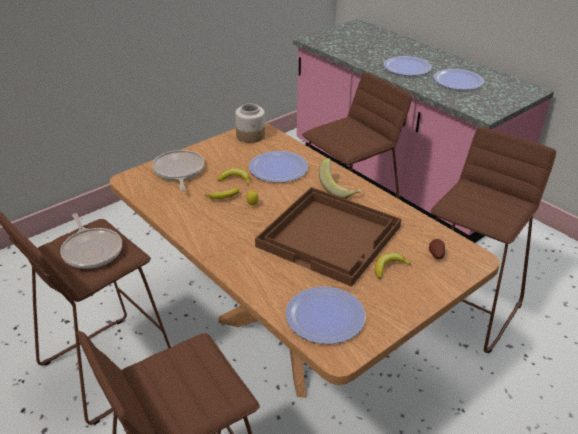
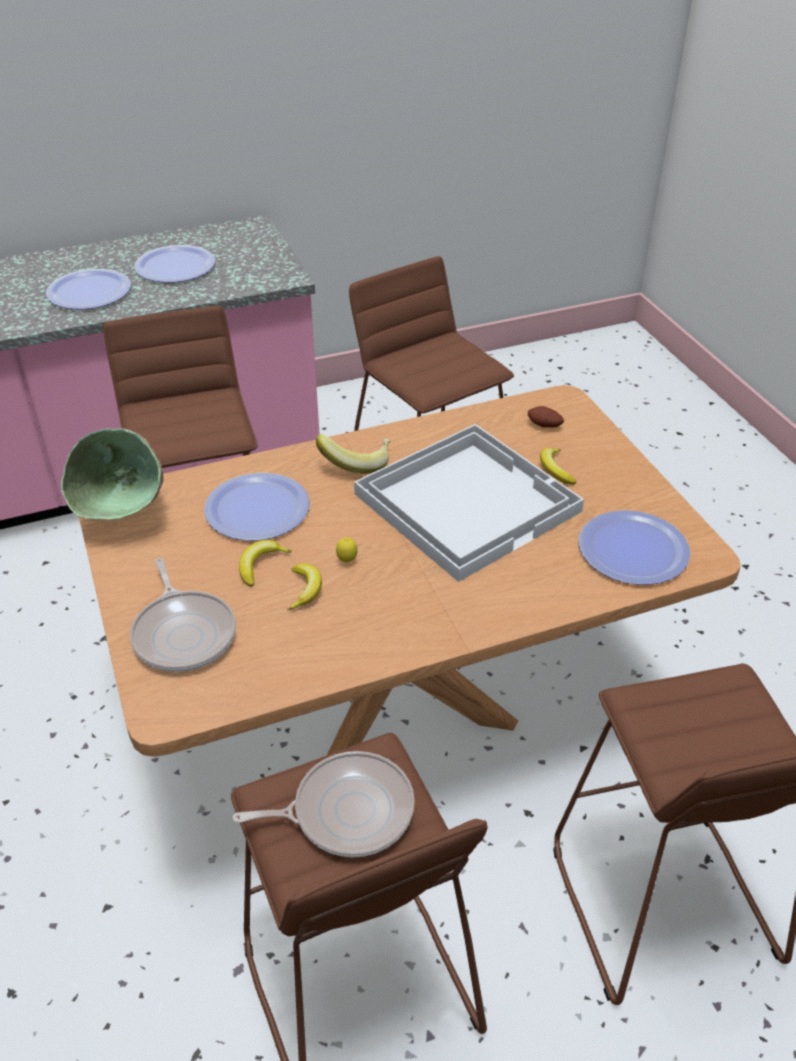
camera: 70 degrees left, 5 degrees up
(179, 171) = (184, 633): frying pan -> frying pan turned 120 degrees counterclockwise
(251, 136) = (128, 517): jar -> green bowl
(330, 236) = (467, 501): brown tray -> white tray

